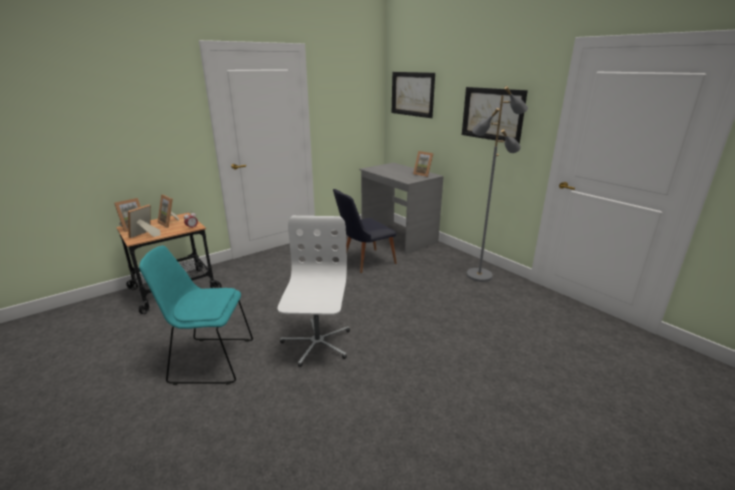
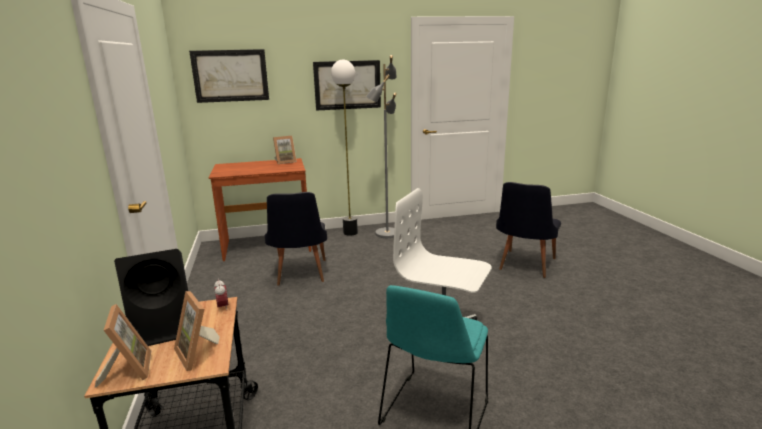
camera: 65 degrees left, 5 degrees down
(170, 223) = (166, 327): picture frame -> black speaker
(398, 237) = (267, 246): grey desk -> brown desk
(460, 259) = (350, 232): none -> floor lamp
(494, 377) = (524, 266): none -> black chair

